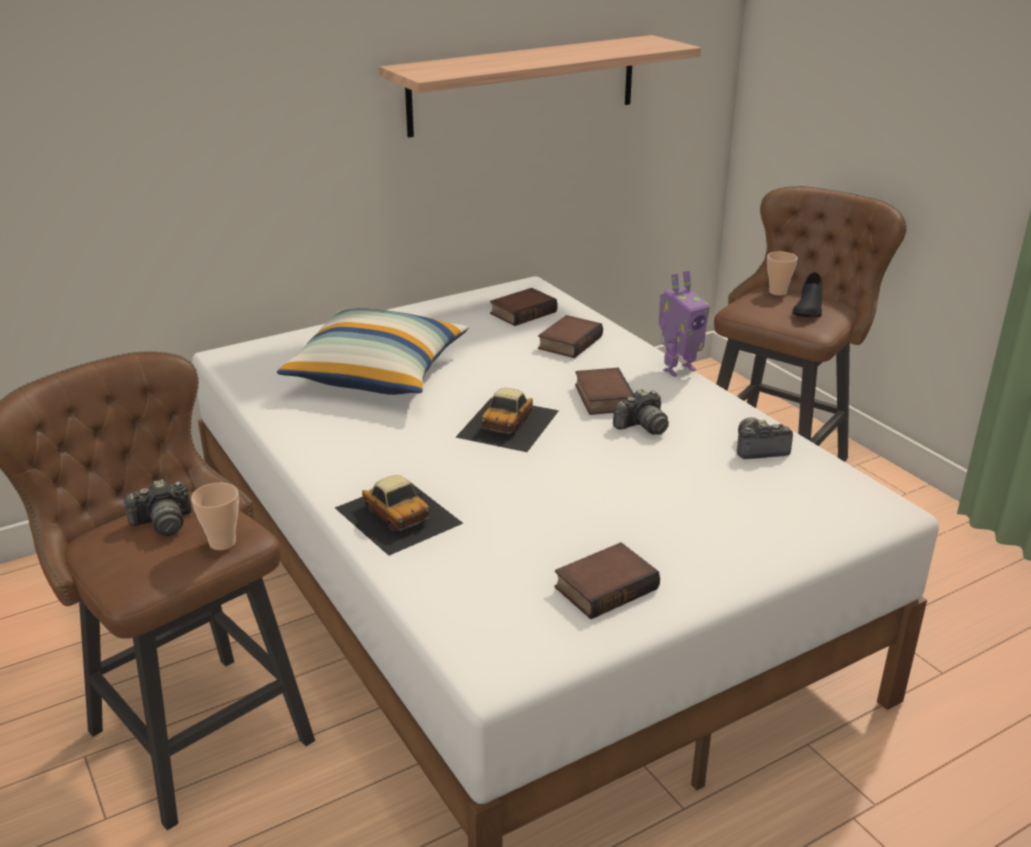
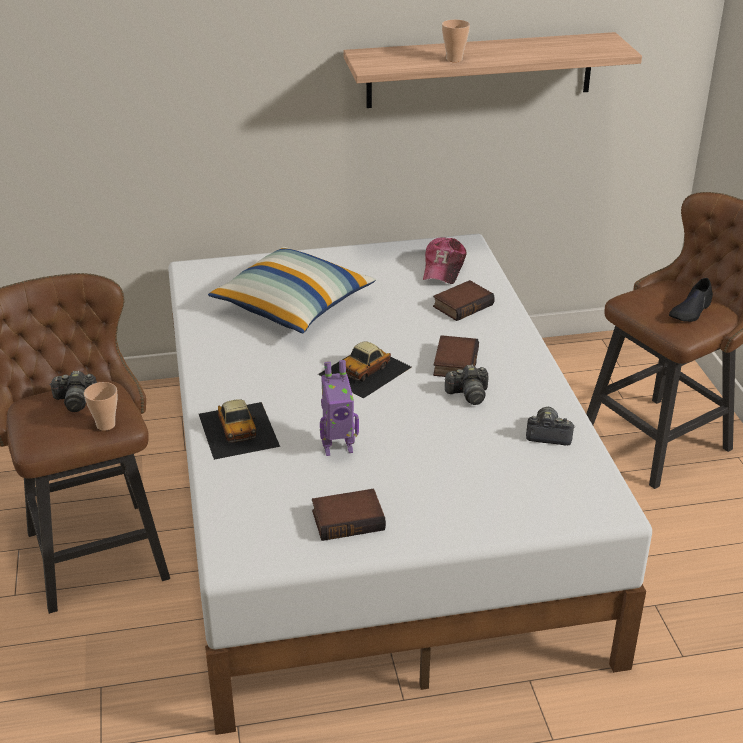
camera: 20 degrees right, 5 degrees up
(523, 312) = (443, 268): book -> cap
(678, 369) = (535, 348): toy robot -> toy robot (337, 448)
(777, 292) = (676, 288): cup -> cup (454, 59)

